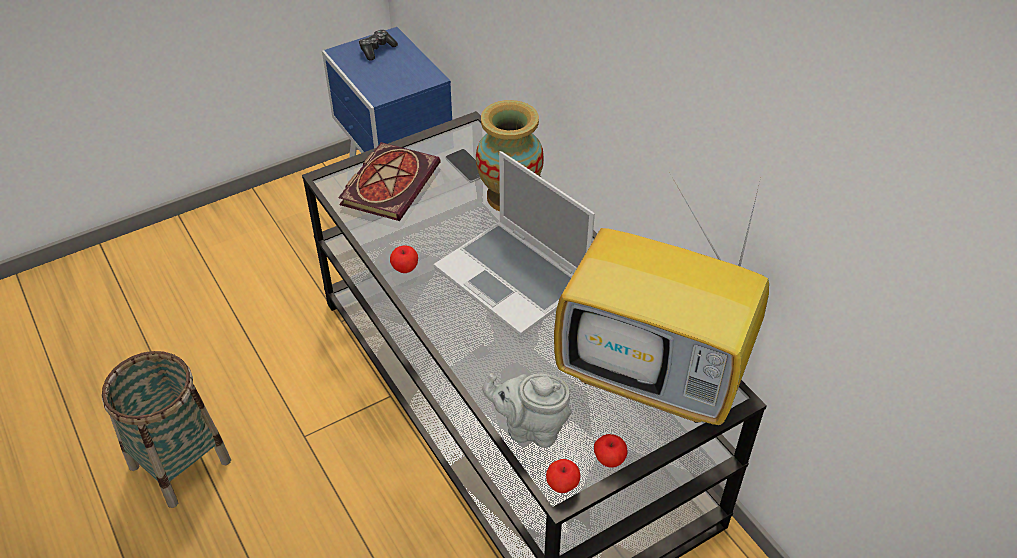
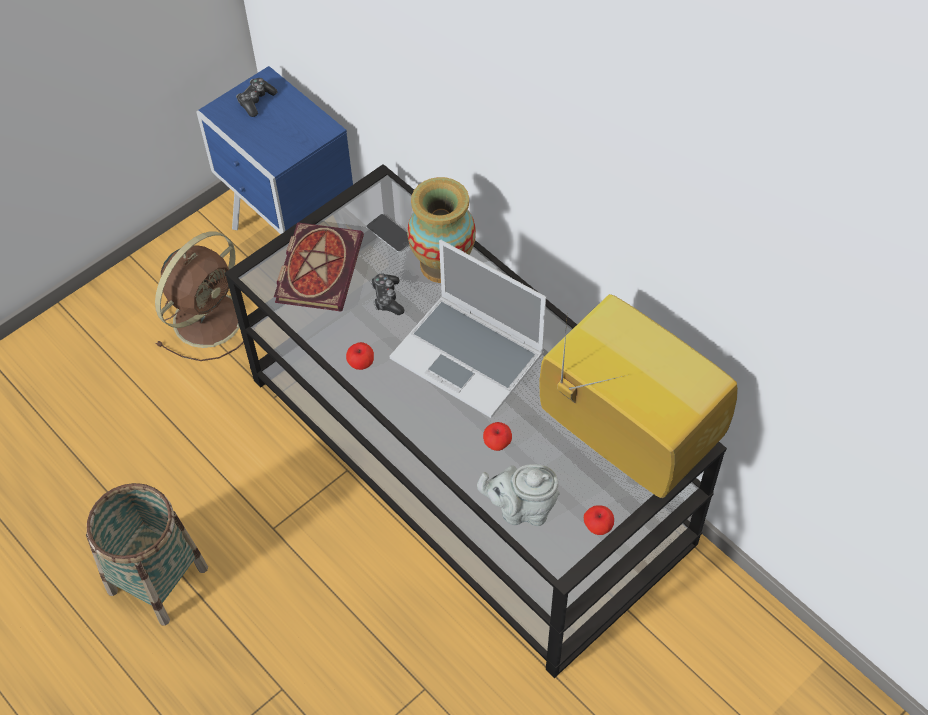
camera: 10 degrees left, 10 degrees up
(305, 246) = (210, 317): none -> brown fan
(447, 217) = (387, 298): none -> game controller
(562, 485) = (562, 558): apple -> apple (497, 443)
(656, 375) = (623, 436): television -> television turned 150 degrees counterclockwise

